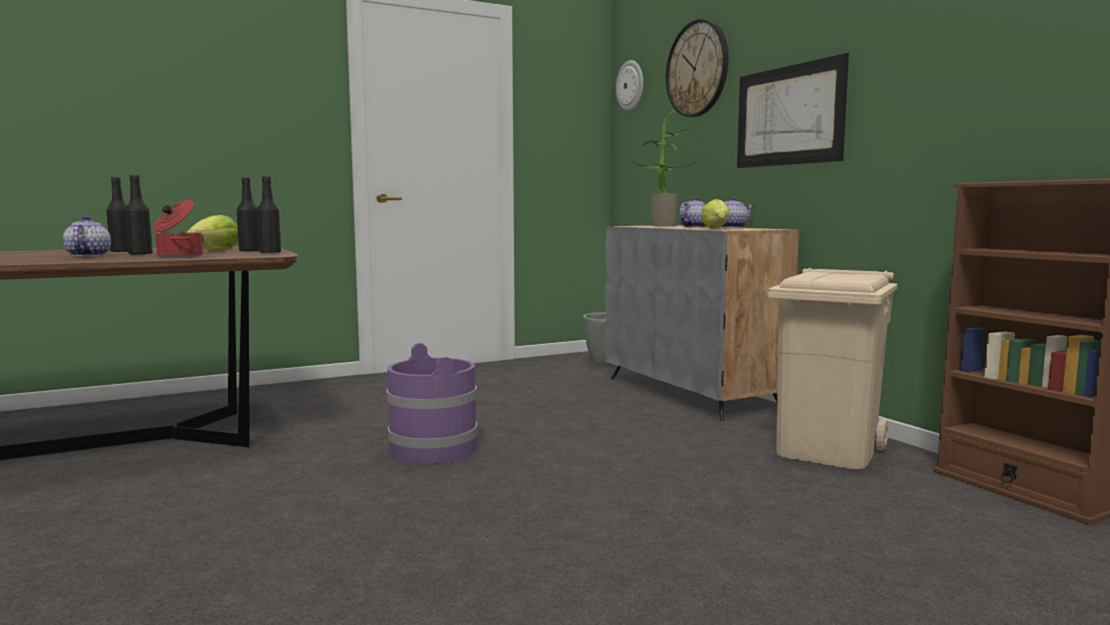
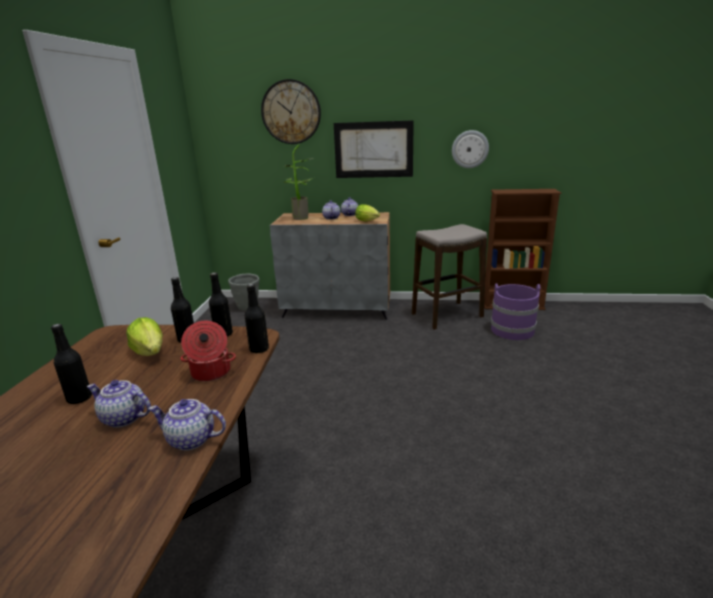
camera: 55 degrees left, 15 degrees up
(49, 261) = (190, 440): none -> teapot
(140, 254) = (146, 389): black bottle -> black bottle (259, 349)
(432, 449) = (341, 407): purple bucket -> purple bucket (512, 330)
(630, 86) = (216, 114): wall clock -> wall clock (470, 149)
(827, 450) = (446, 315): beige trash can -> stool

